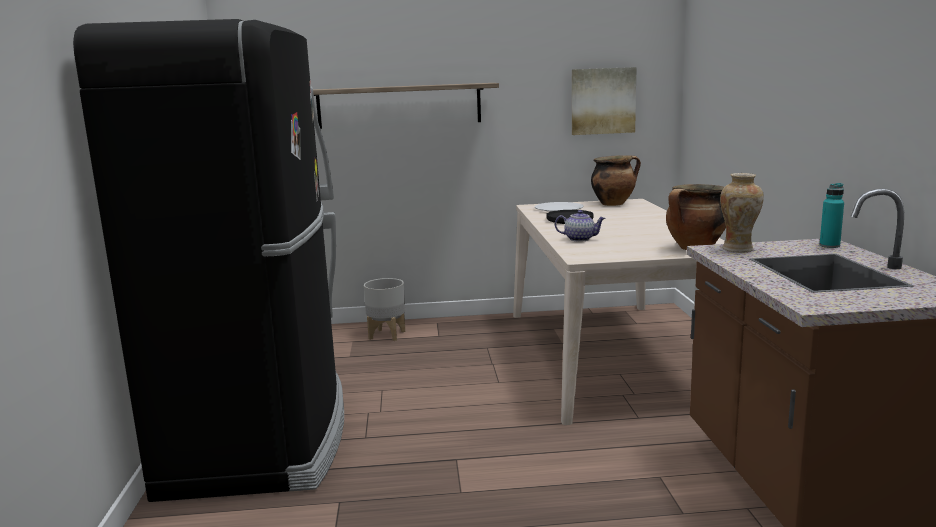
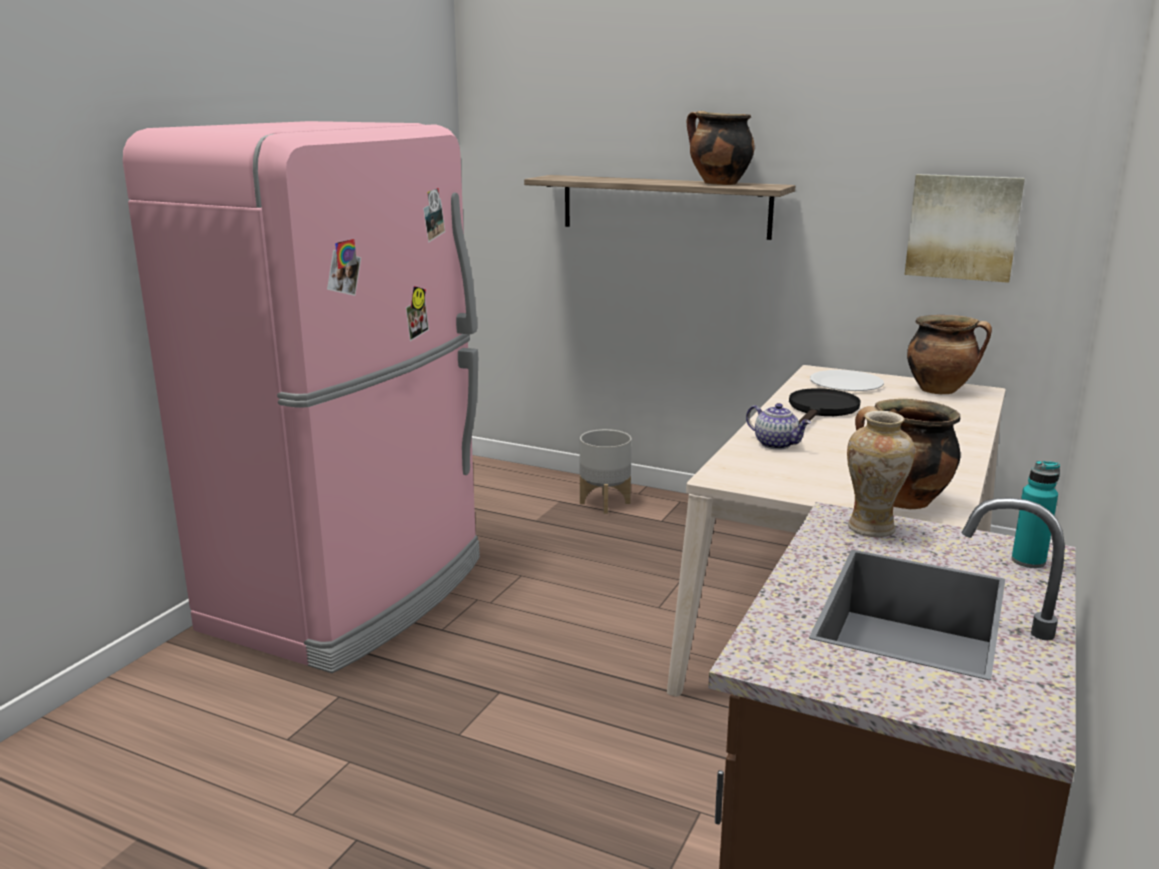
camera: 30 degrees right, 5 degrees up
(262, 437) = (352, 593): black fridge -> pink fridge
(446, 84) = (718, 183): none -> cooking pot

